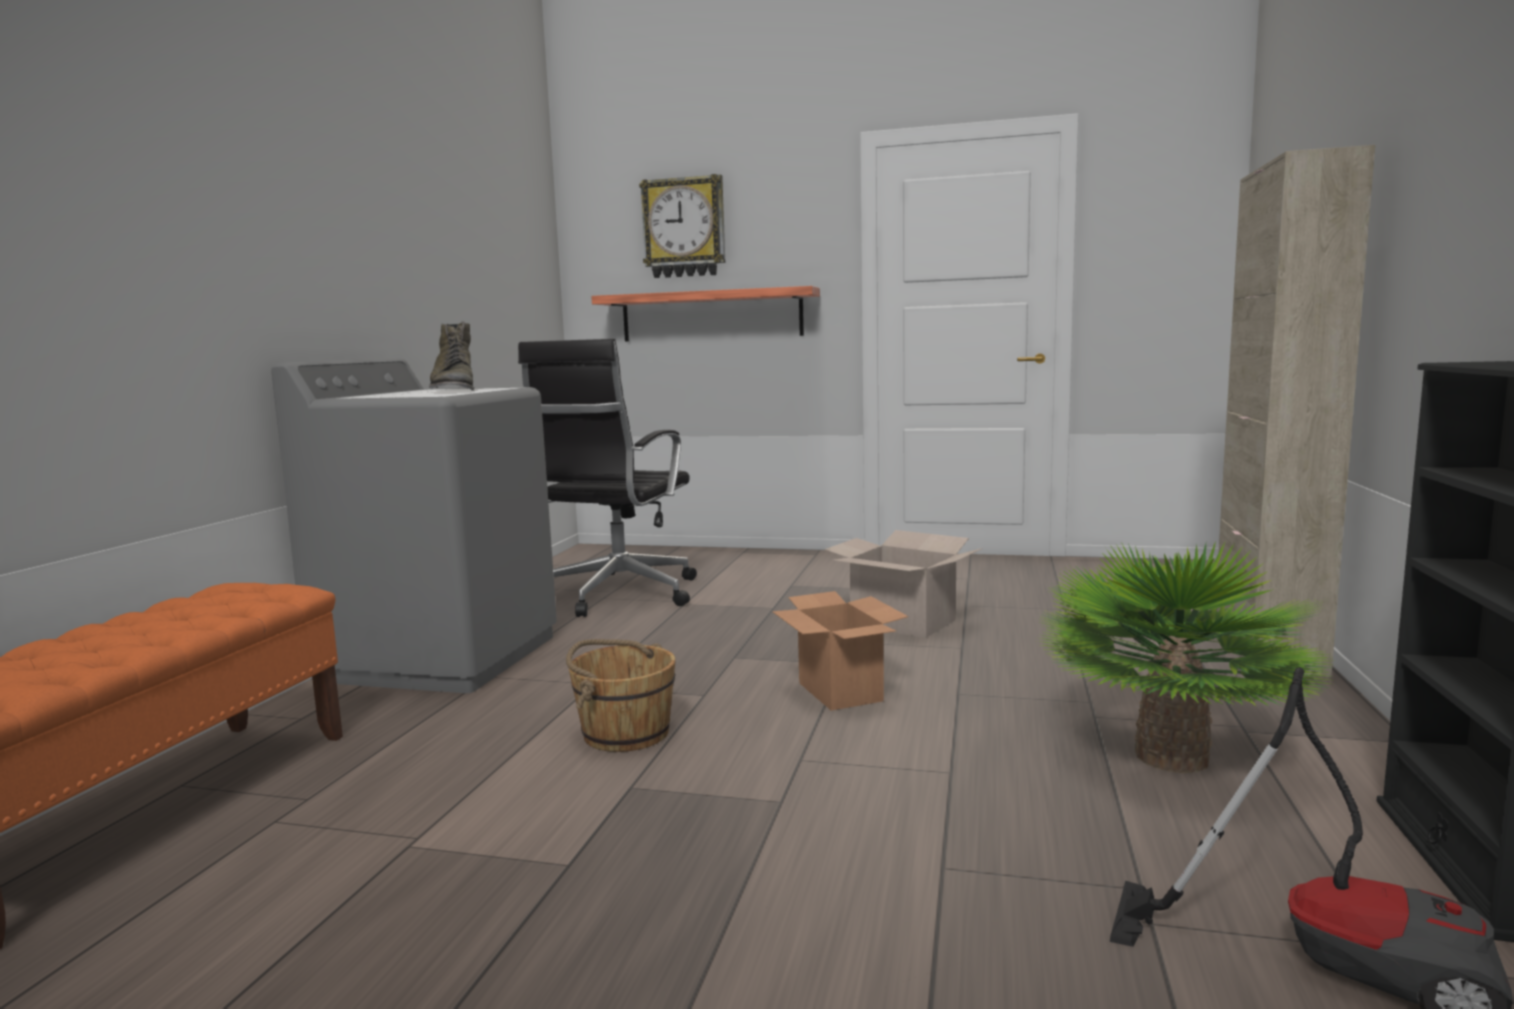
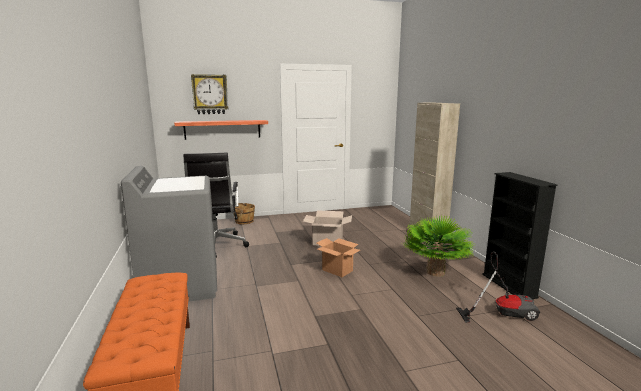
camera: 30 degrees left, 5 degrees up
(454, 390) = (183, 181): green boot -> none
(624, 733) = (290, 299): brown bucket -> brown bucket (244, 221)

